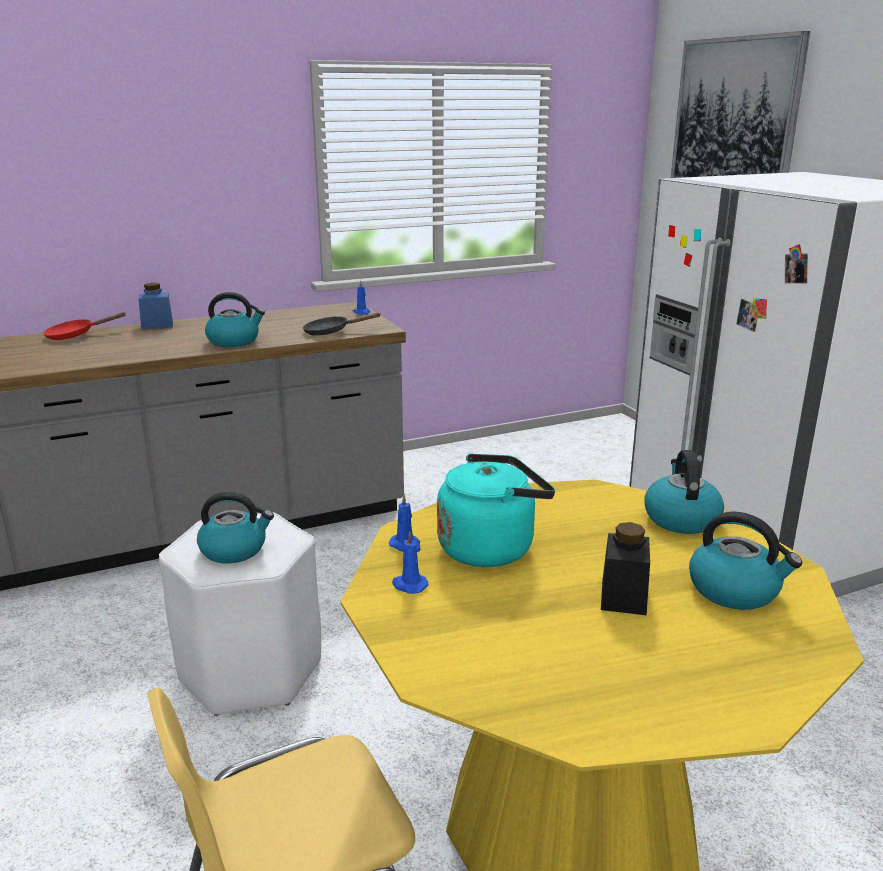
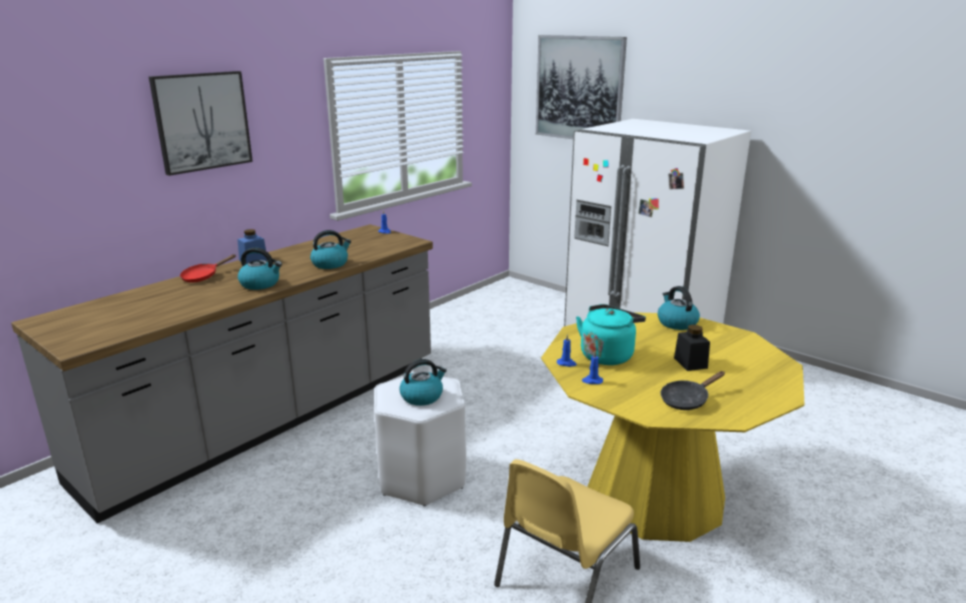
camera: 25 degrees left, 0 degrees up
(114, 134) = (202, 121): none -> picture
(331, 332) = (386, 248): black frying pan -> black frying pan (687, 400)
(735, 590) = (731, 349): kettle -> kettle (260, 284)

